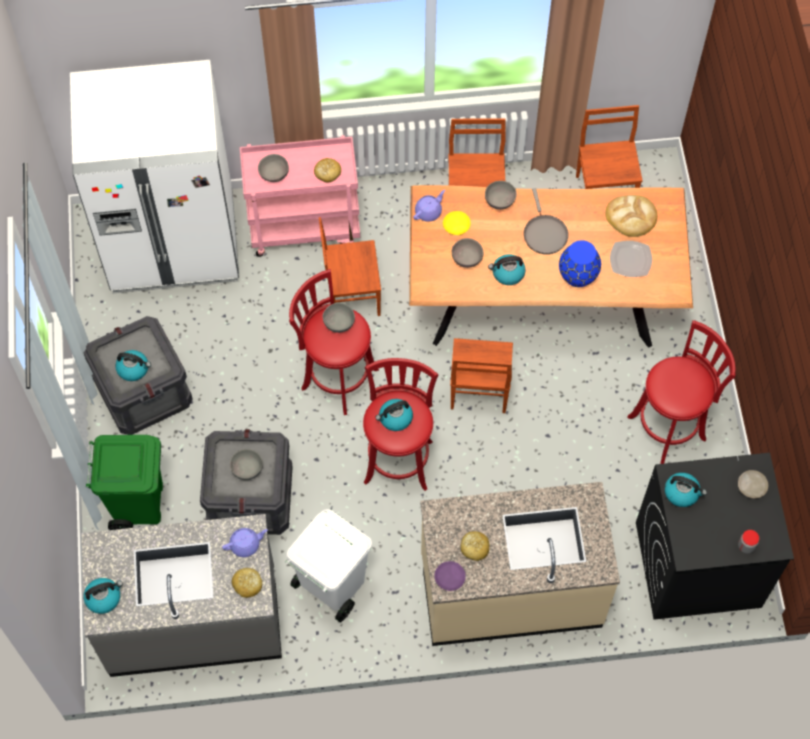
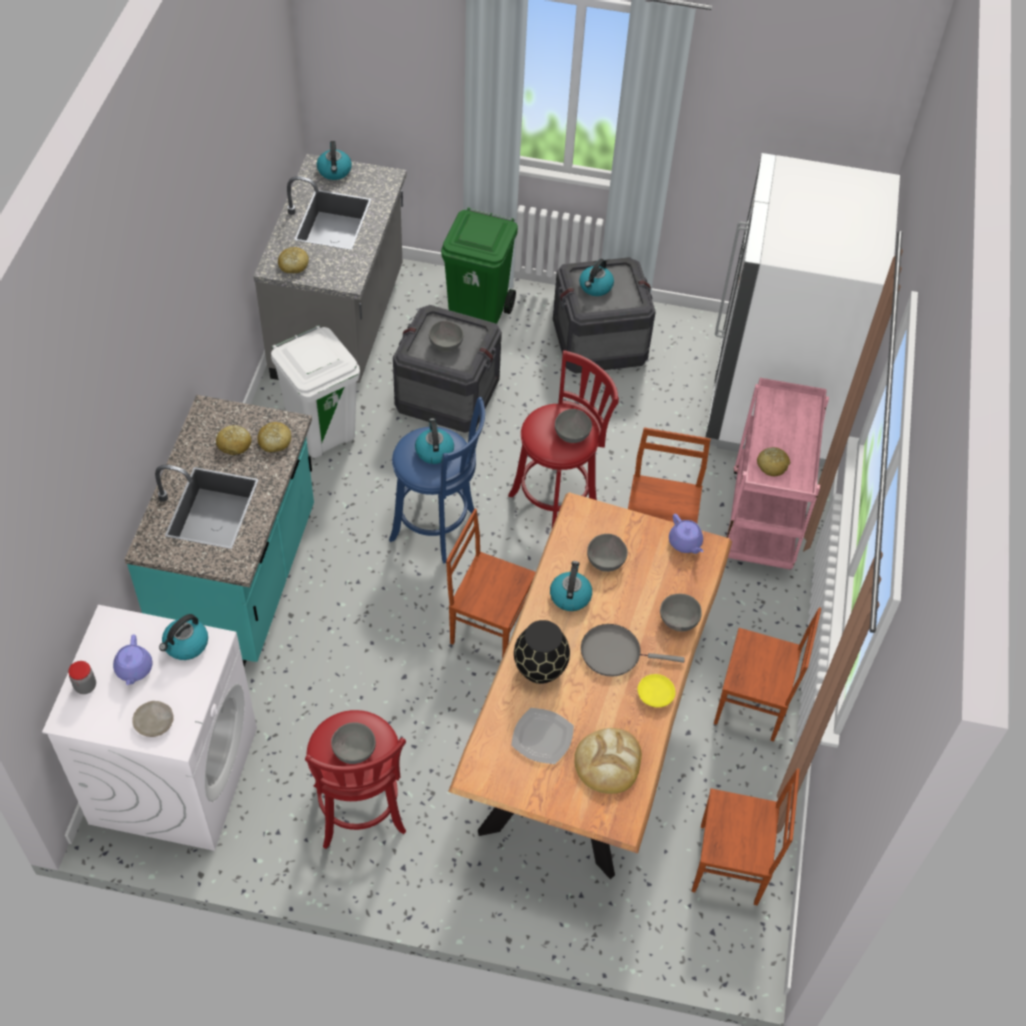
camera: 105 degrees right, 10 degrees down
(246, 544) = (335, 273): purple teapot -> purple teapot (134, 669)
(274, 175) = (782, 416): grey bowl -> grey bowl (353, 750)
(399, 458) = (437, 528): red stool -> blue stool
(450, 578) = (213, 415): purple plate -> none
(456, 226) = (656, 564): yellow plate -> yellow plate (655, 694)
(459, 517) = (274, 442): none -> bread
(510, 590) = (240, 581): beige counter -> turquoise counter
(577, 276) = (540, 668): blue vase -> black vase
(697, 565) = (174, 774): black washing machine -> white washing machine

